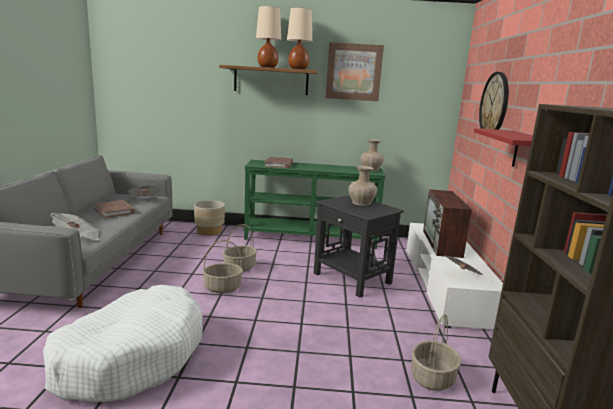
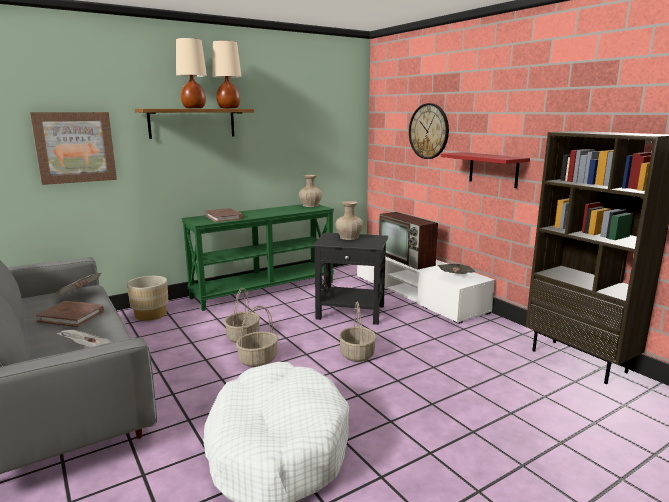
camera: 35 degrees left, 0 degrees up
(353, 72) = (277, 108): picture -> picture (75, 147)
(432, 378) = (497, 358): basket -> basket (357, 355)

